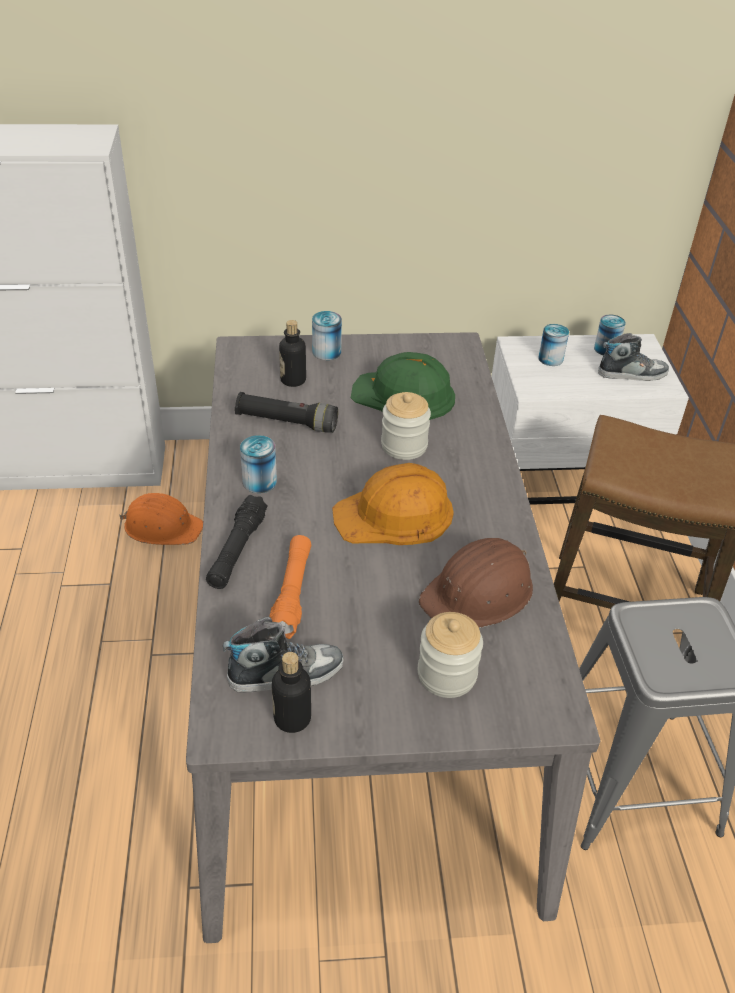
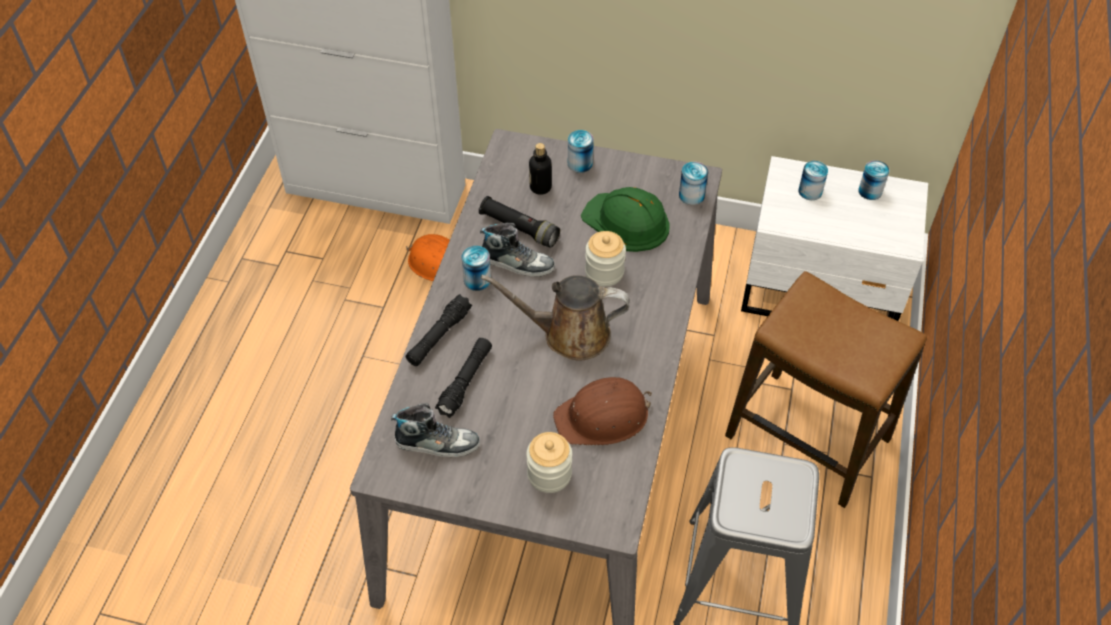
camera: 20 degrees right, 10 degrees up
(292, 593) = (465, 382): orange flashlight -> black flashlight
(292, 718) = (429, 477): bottle -> none
(395, 514) = (569, 334): orange hard hat -> brown watering can
(460, 360) = (691, 195): none -> can
(632, 373) = (881, 223): shoe -> shoe (517, 262)

